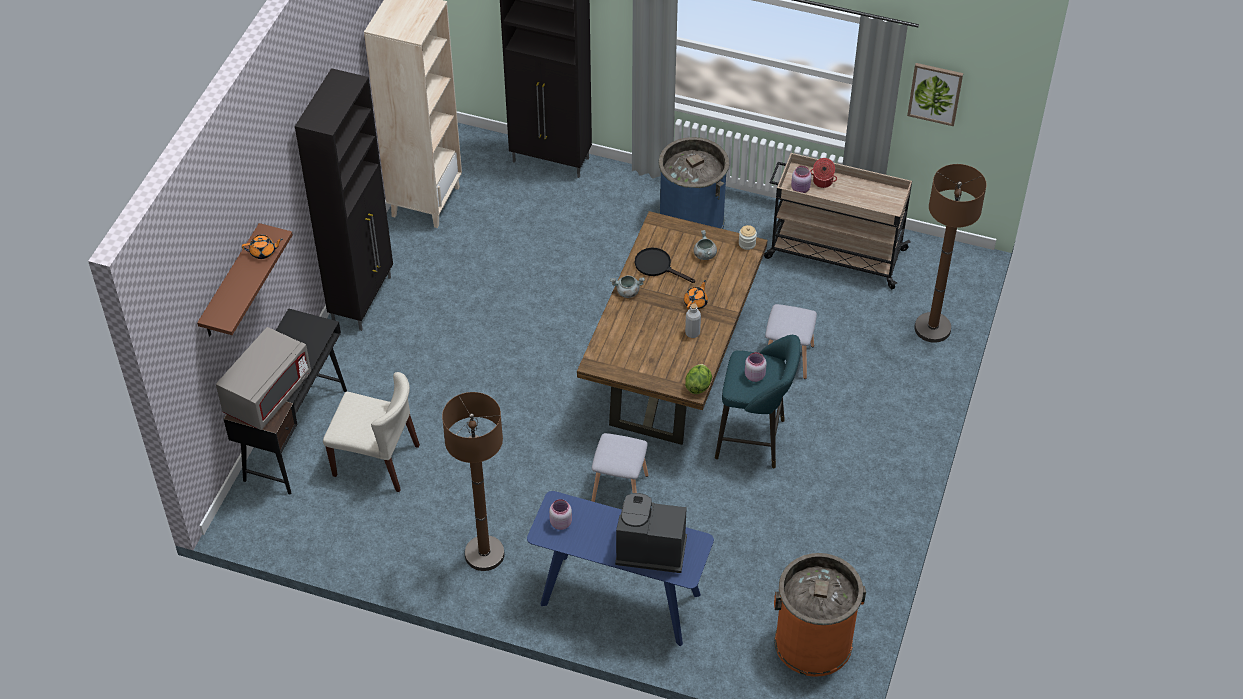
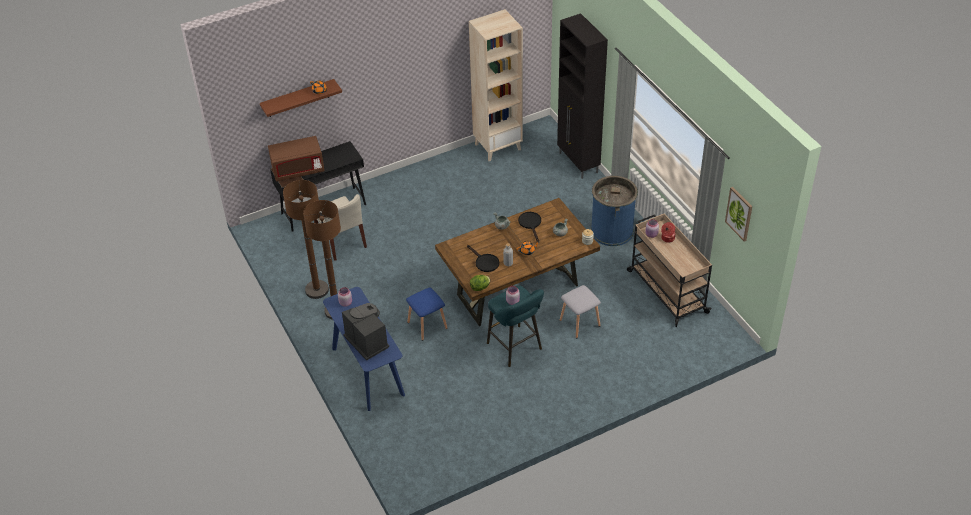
camera: 45 degrees right, 5 degrees down
(268, 395) = (298, 170): grey microwave -> brown microwave
(363, 299) = (419, 171): black cabinet -> none
(618, 489) = (426, 325): grey stool -> blue stool
(664, 351) = (484, 262): none -> black frying pan
(813, 642) = (427, 455): orange trash can -> none
(932, 328) = (673, 359): brown floor lamp -> brown floor lamp (317, 290)

